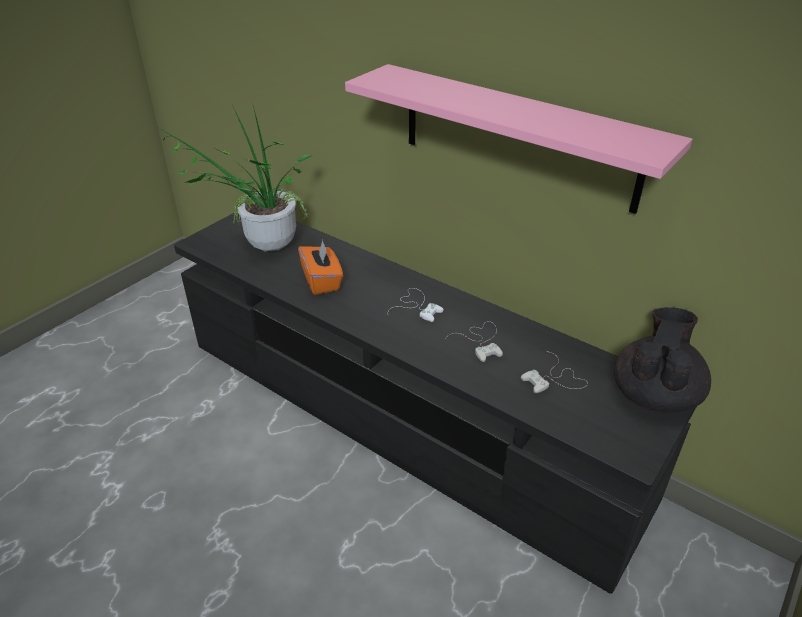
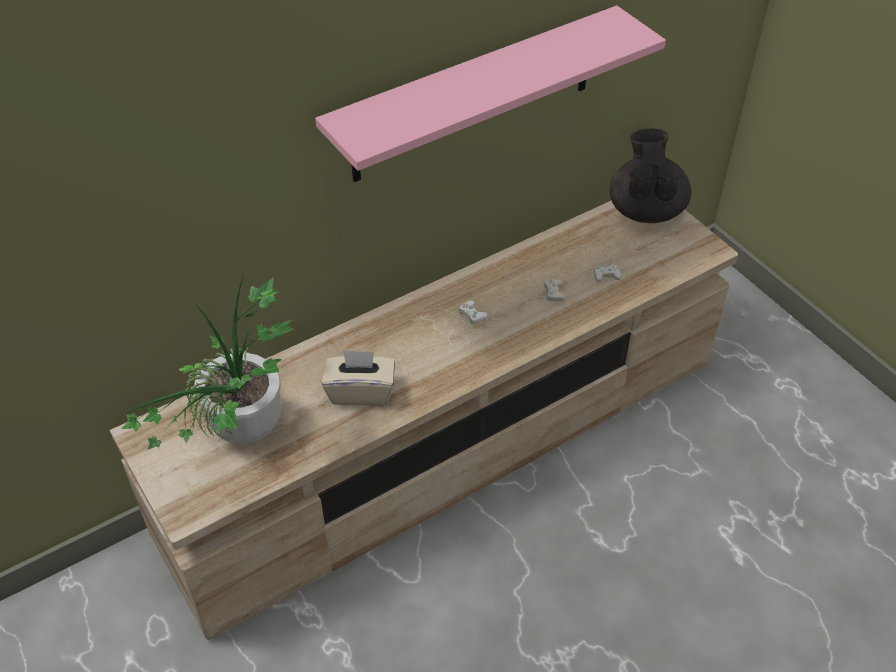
camera: 70 degrees left, 10 degrees up
(322, 281) = (361, 391): orange tissue box -> beige tissue box
(401, 417) = (447, 445): black tv stand -> beige tv stand
(654, 394) = (646, 209): black teapot -> black teapot turned 45 degrees clockwise

